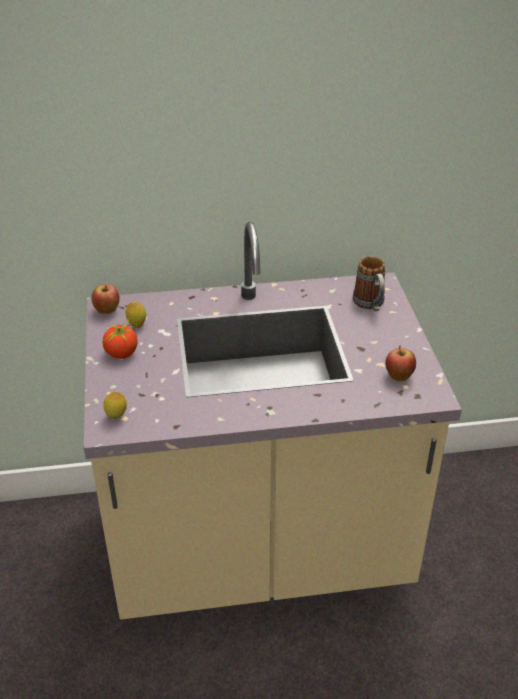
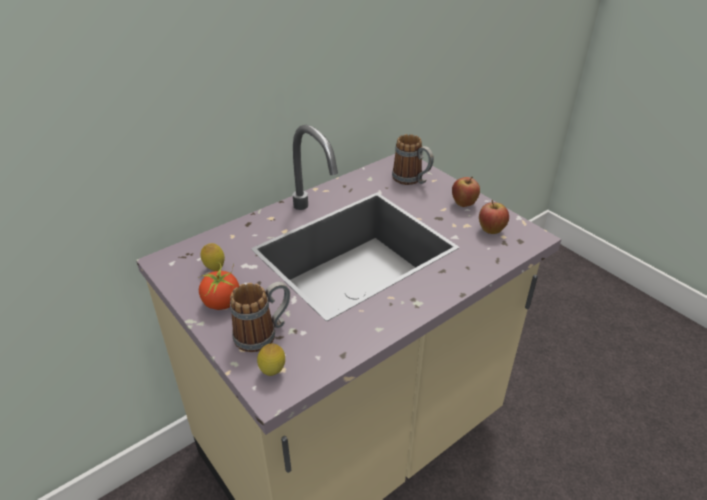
camera: 30 degrees left, 0 degrees up
(107, 311) = (170, 266): apple -> apple (464, 204)
(132, 388) = (263, 334): none -> mug

